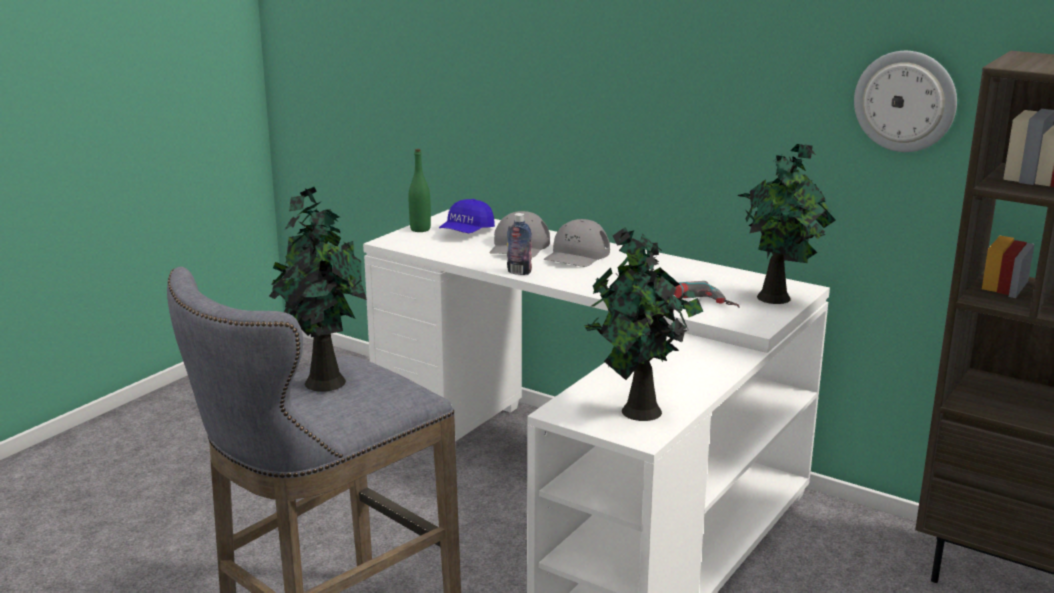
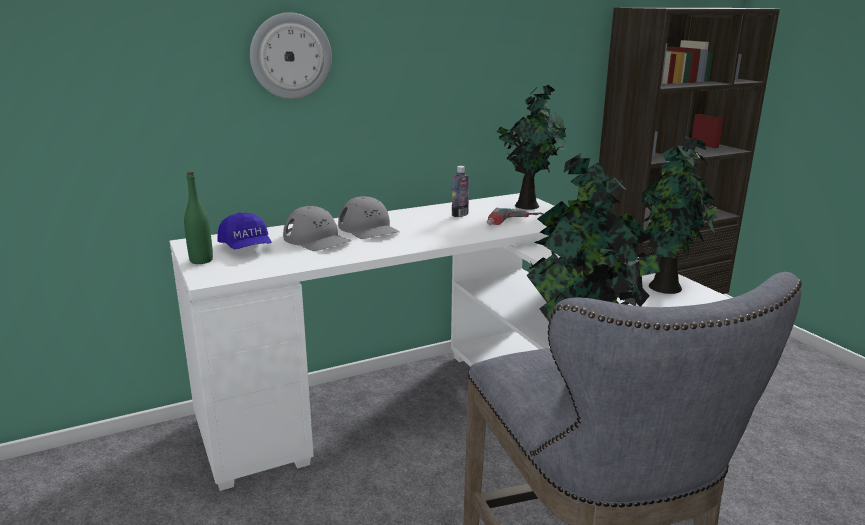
camera: 60 degrees left, 0 degrees up
(519, 272) = (377, 252): bottle -> bottle (460, 215)
(905, 101) = (557, 50): wall clock -> wall clock (290, 56)

